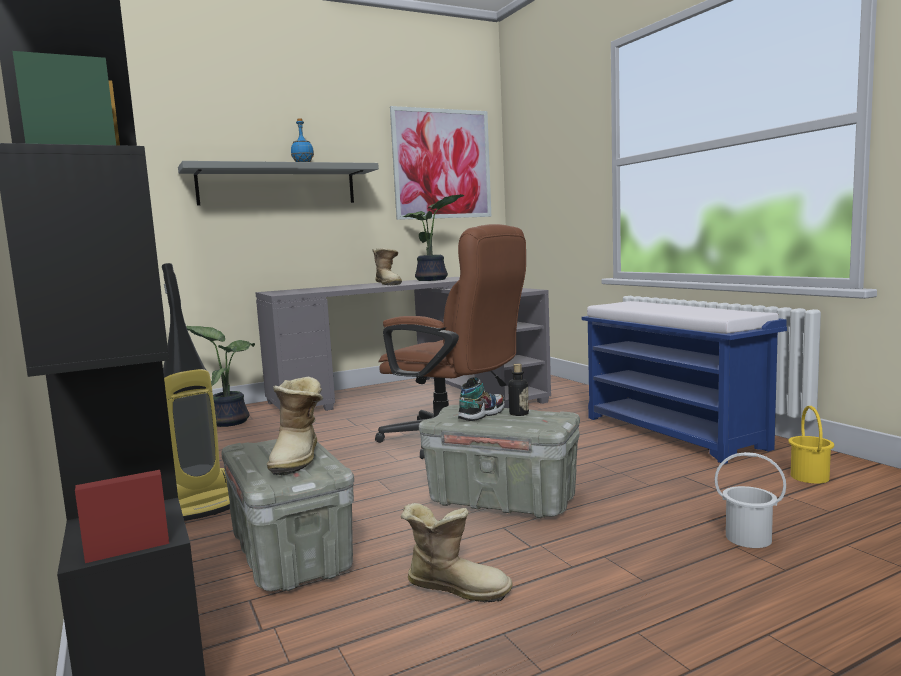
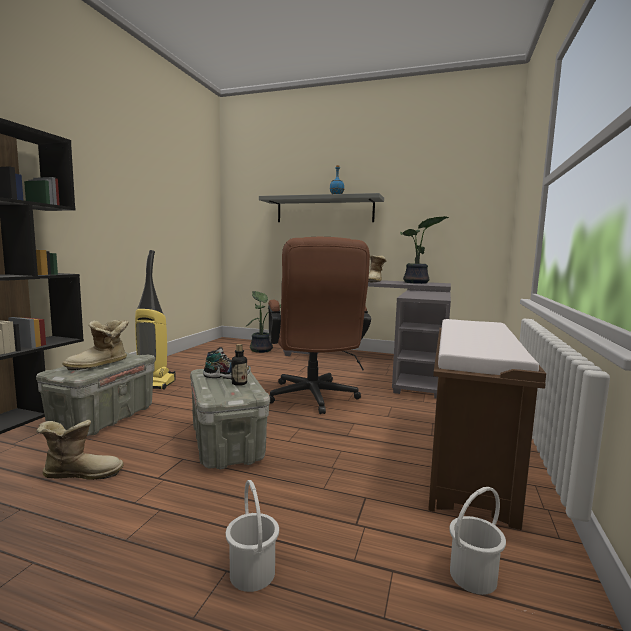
camera: 45 degrees right, 0 degrees up
(442, 164) = (451, 192): picture -> none
(456, 587) = (82, 473): boot -> boot turned 75 degrees counterclockwise
(674, 432) = (469, 463): blue bench -> brown bench
(810, 477) = (474, 576): yellow bucket -> white bucket

